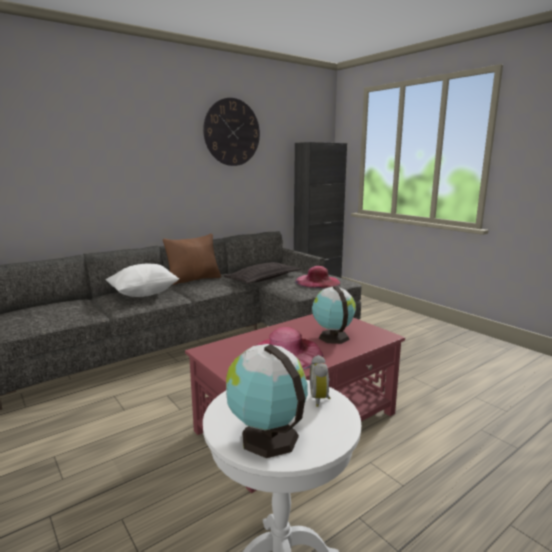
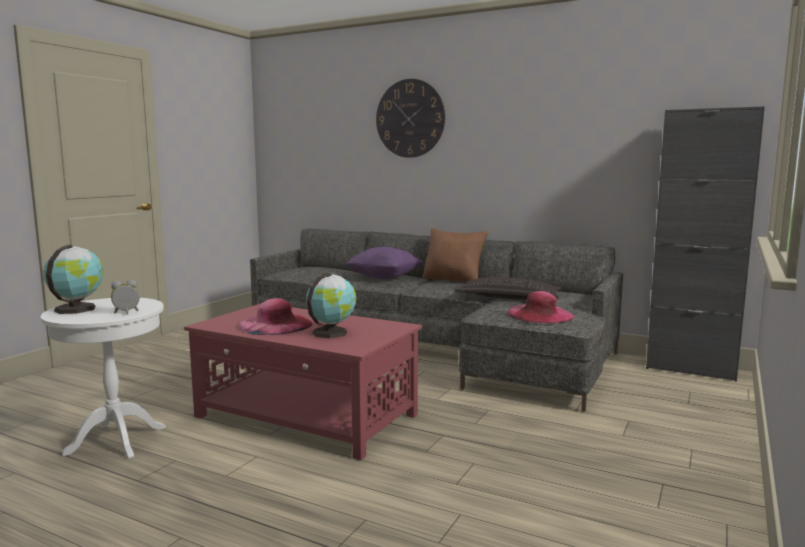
camera: 65 degrees right, 5 degrees down
(144, 294) = (384, 278): white pillow -> purple pillow
(232, 132) = (557, 105): wall clock -> wall clock (410, 118)

